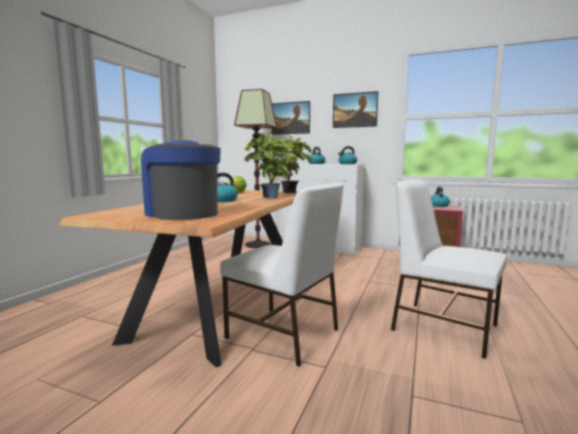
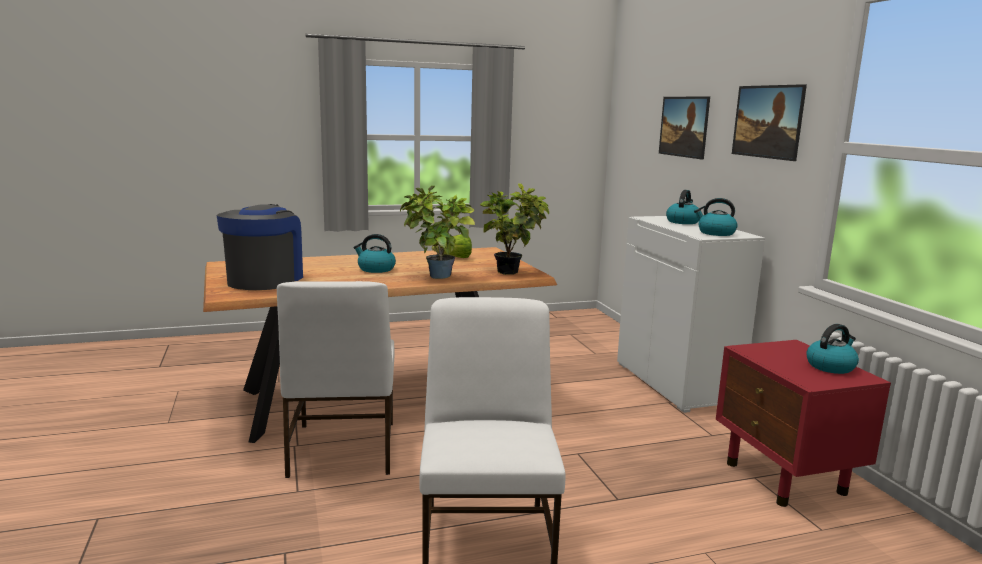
camera: 50 degrees right, 5 degrees up
(258, 245) = (594, 342): floor lamp -> none

